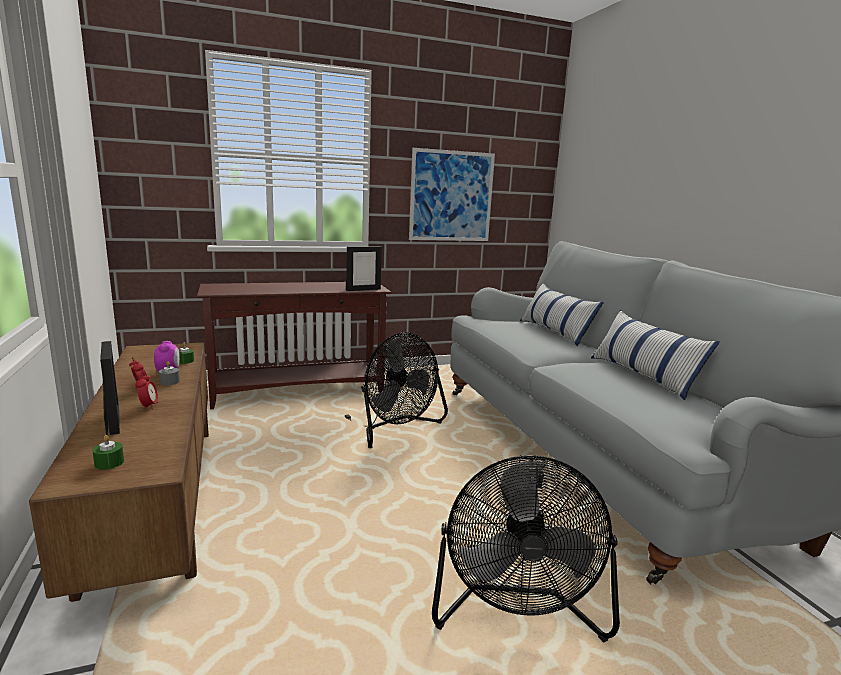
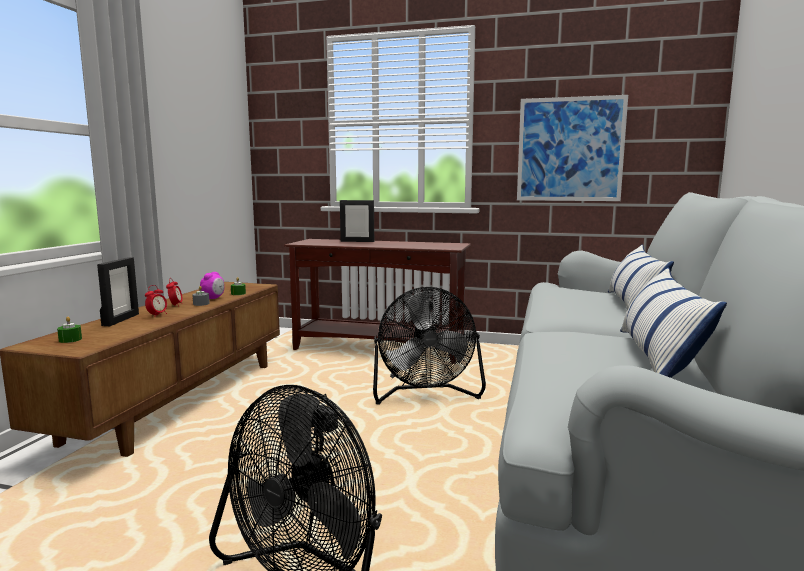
camera: 35 degrees right, 5 degrees down
(363, 289) = (435, 247): picture frame -> picture frame (357, 241)

